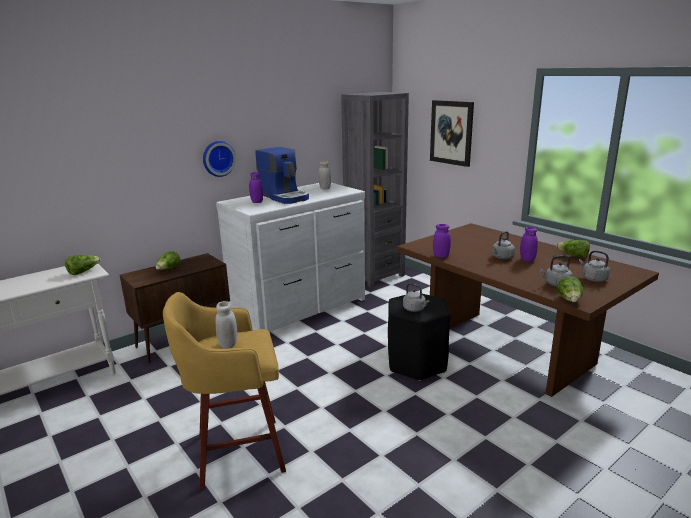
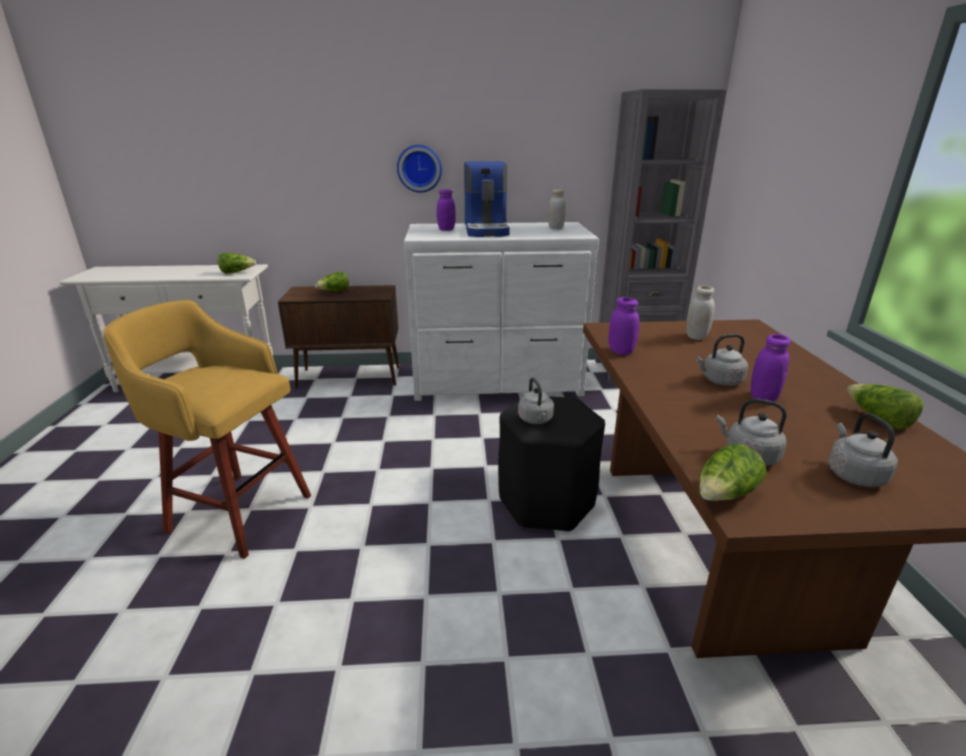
camera: 35 degrees right, 5 degrees up
(228, 344) = (210, 378): white jar -> white jar (696, 337)
(451, 132) = (782, 160): picture -> none

